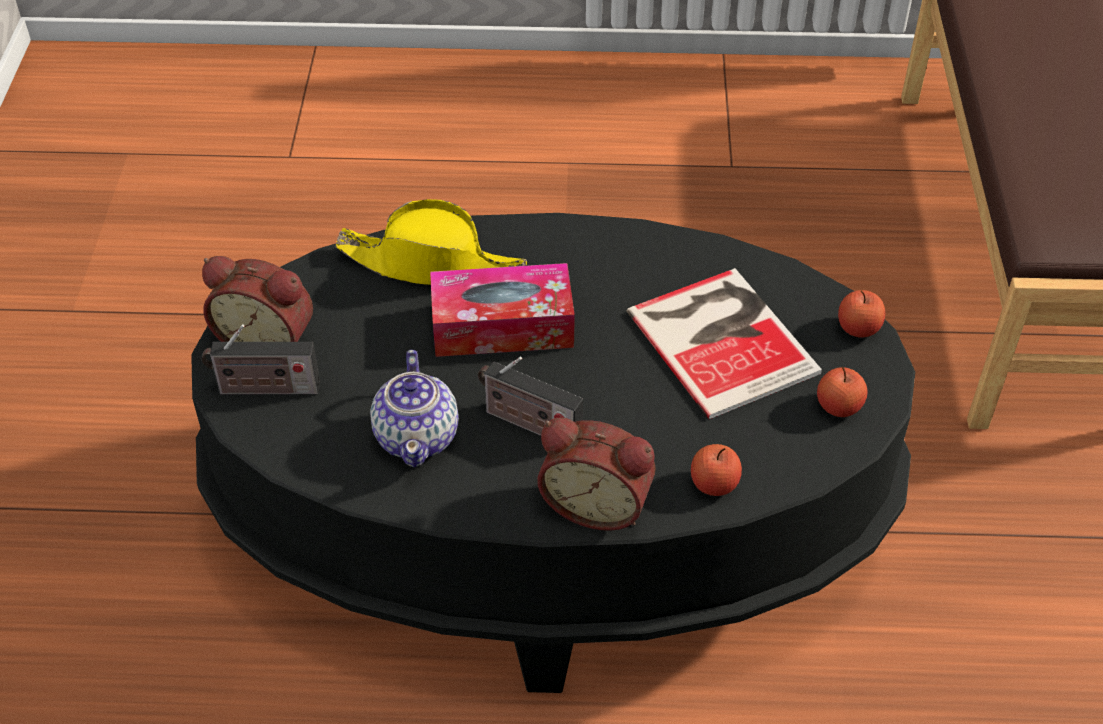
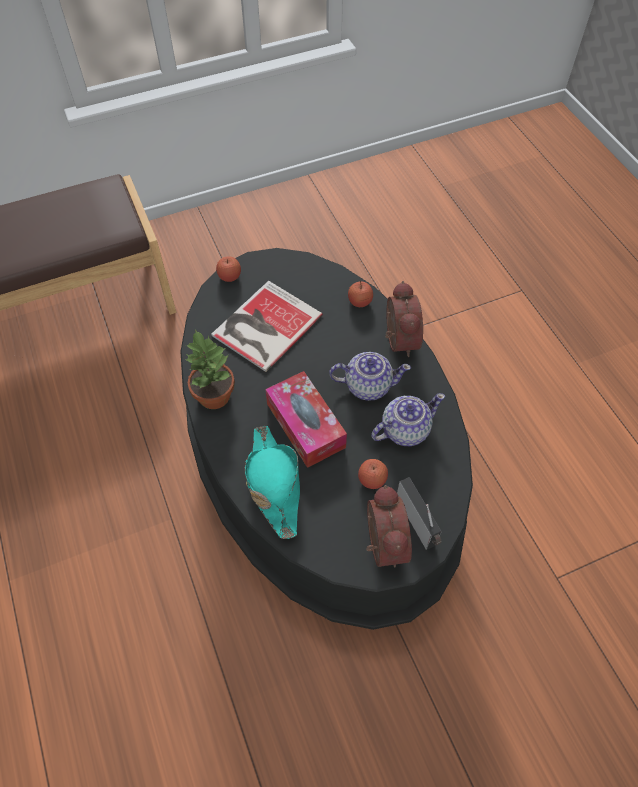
camera: 115 degrees left, 10 degrees up
(433, 264) = (274, 483): yellow hat -> turquoise hat
(528, 424) = (367, 385): radio -> teapot
(618, 245) = (213, 395): none -> potted plant
(838, 406) = (286, 271): apple -> apple (372, 479)

